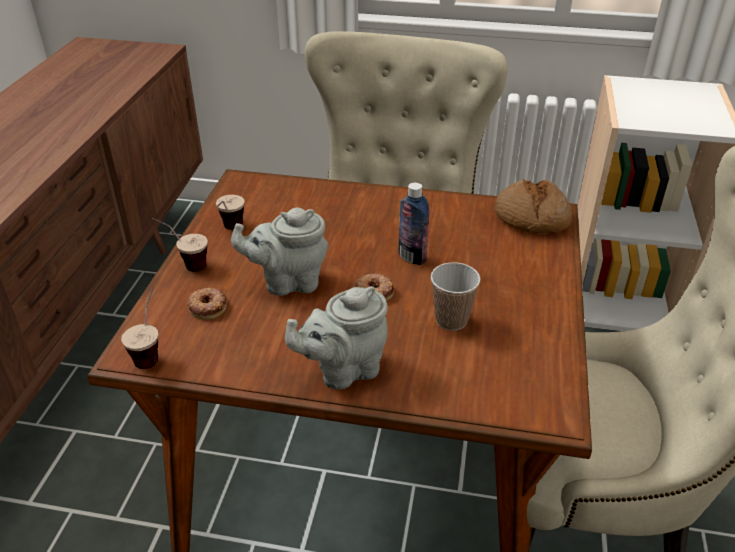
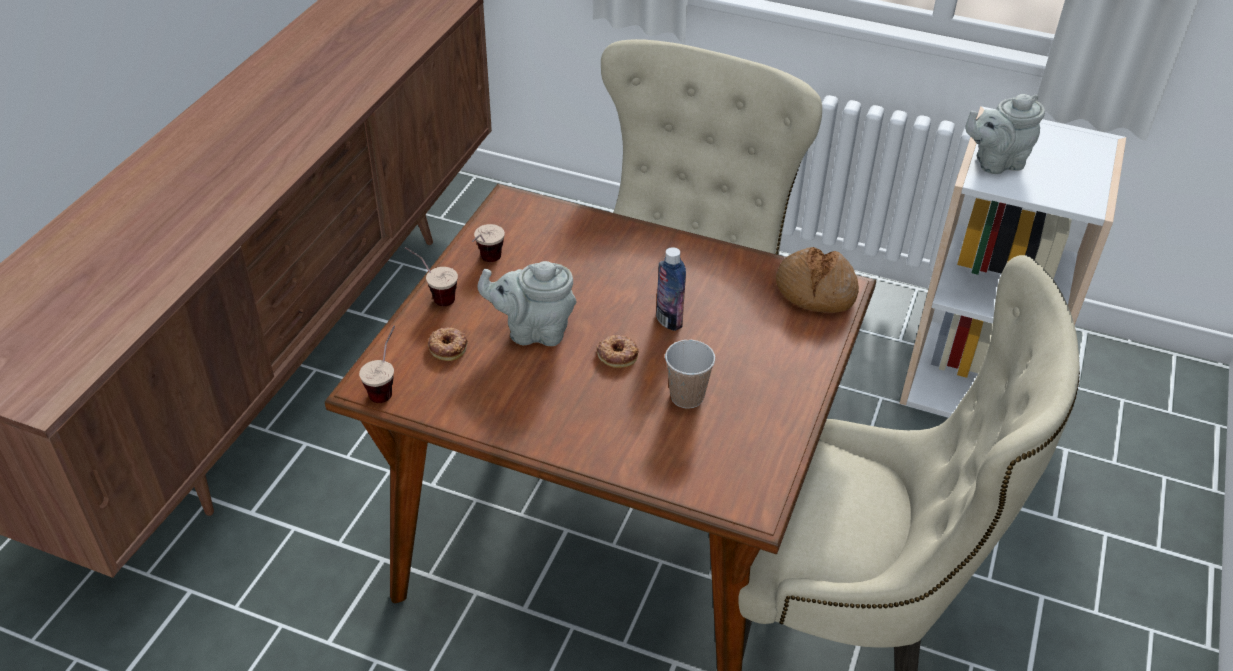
camera: 10 degrees right, 5 degrees up
(343, 370) = (565, 432): grey teapot -> grey teapot (995, 162)

